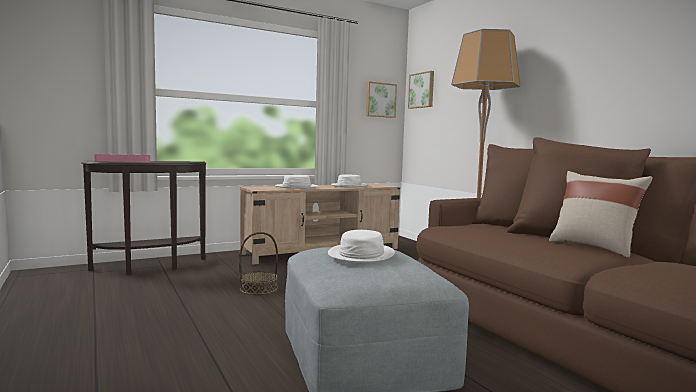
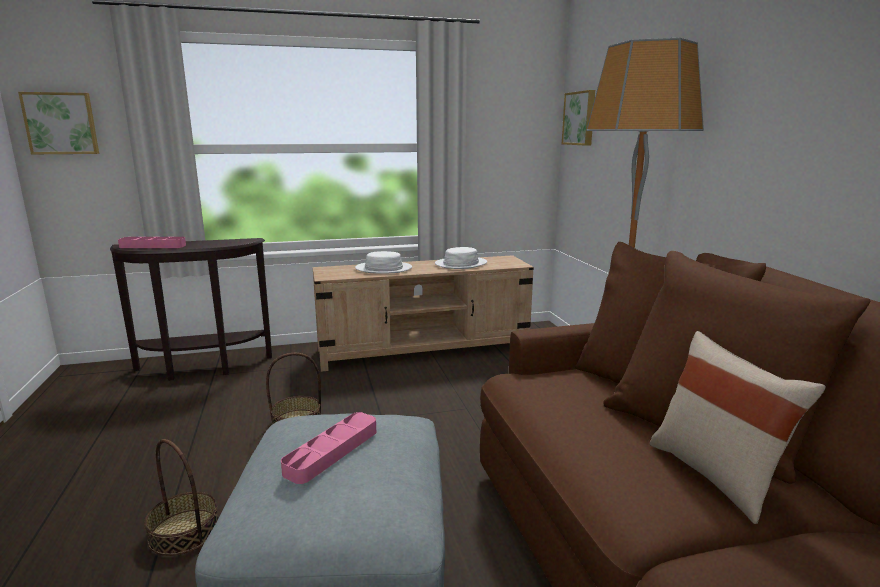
camera: 15 degrees right, 10 degrees up
(223, 344) = (184, 531): none -> basket
(361, 254) = (332, 451): white hat -> pink tray
(380, 100) = (520, 133): picture -> picture (61, 123)

